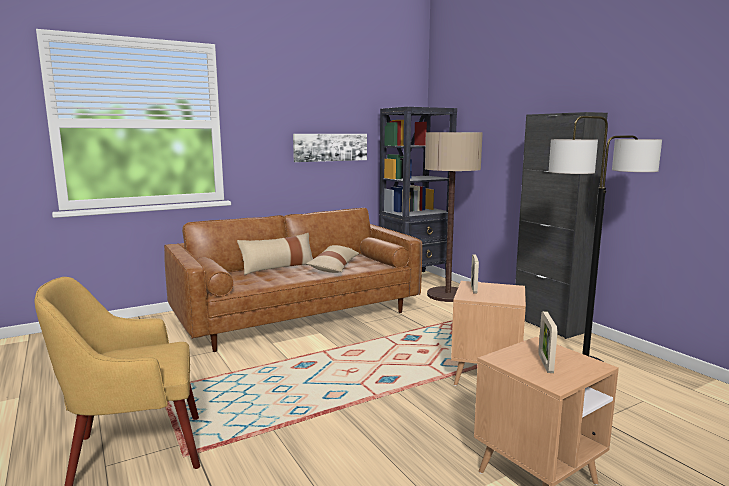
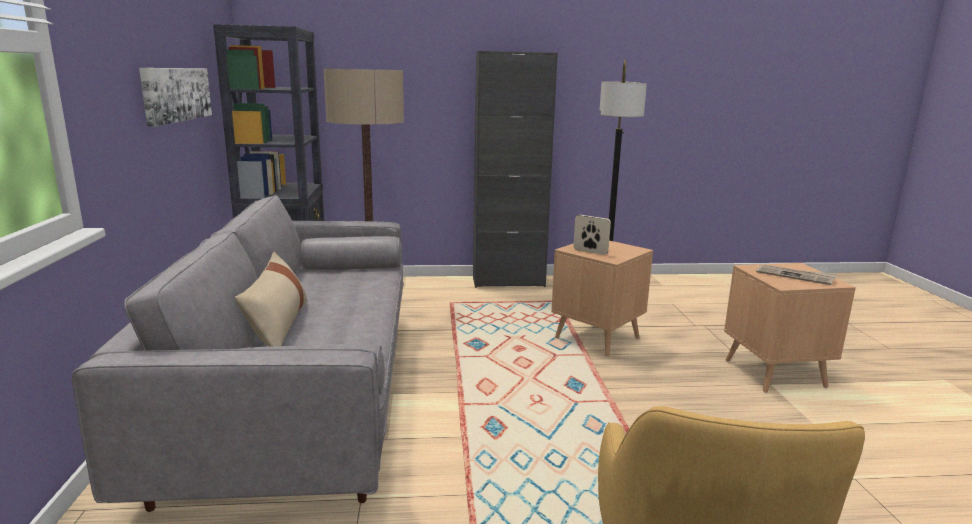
camera: 65 degrees left, 5 degrees up
(298, 315) = (301, 395): brown sofa -> grey sofa
(334, 267) = (341, 293): beige pillow -> none
(545, 363) = (795, 276): picture frame -> newspaper

